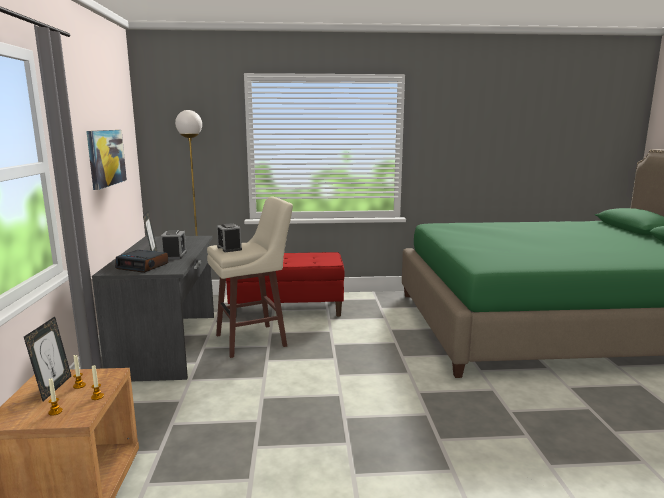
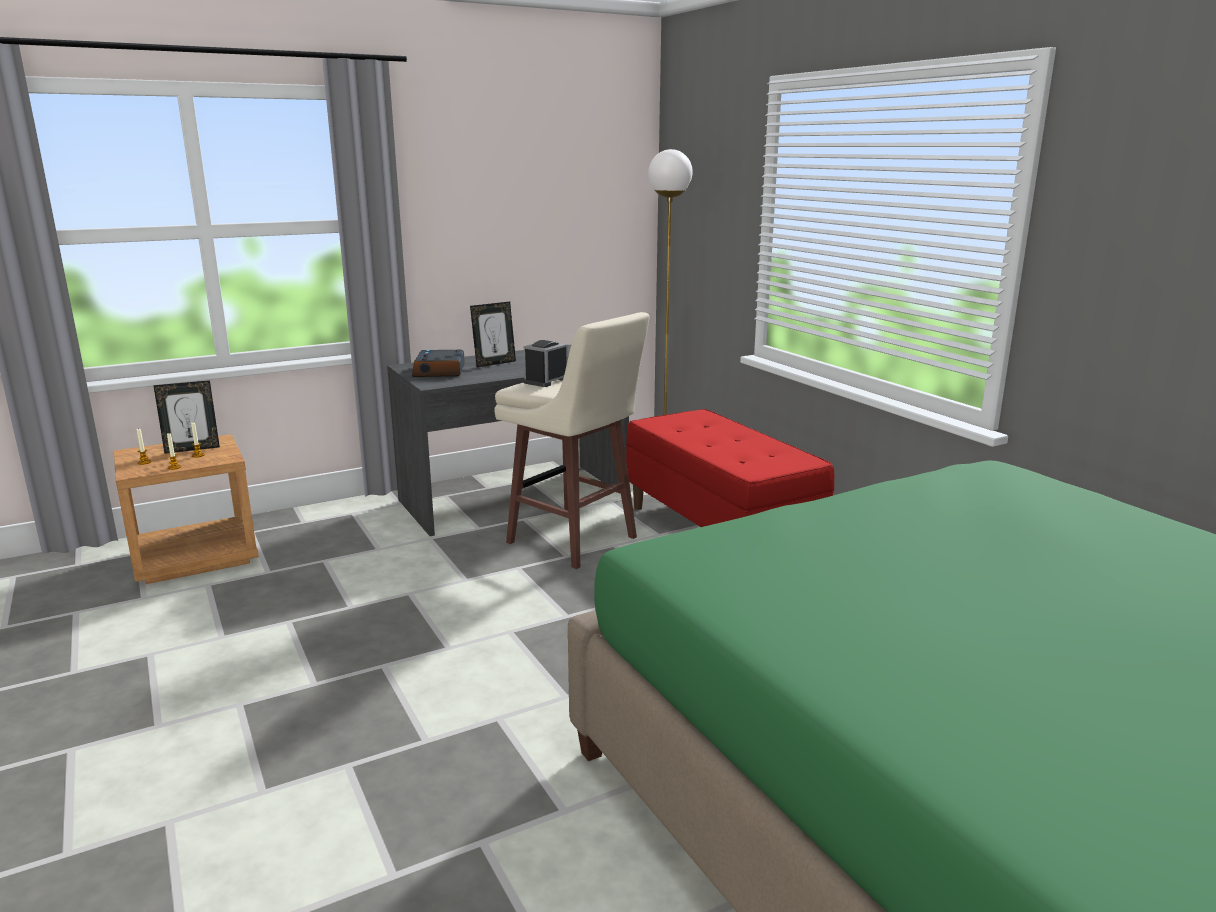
camera: 65 degrees right, 5 degrees up
(106, 157) = (531, 220): picture -> none
(174, 255) = (499, 371): alarm clock -> none

